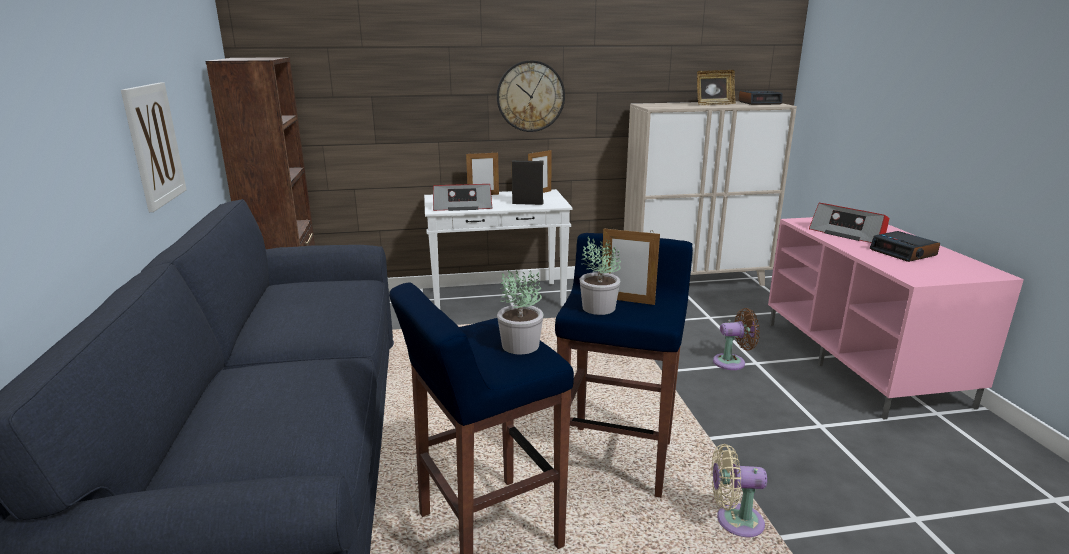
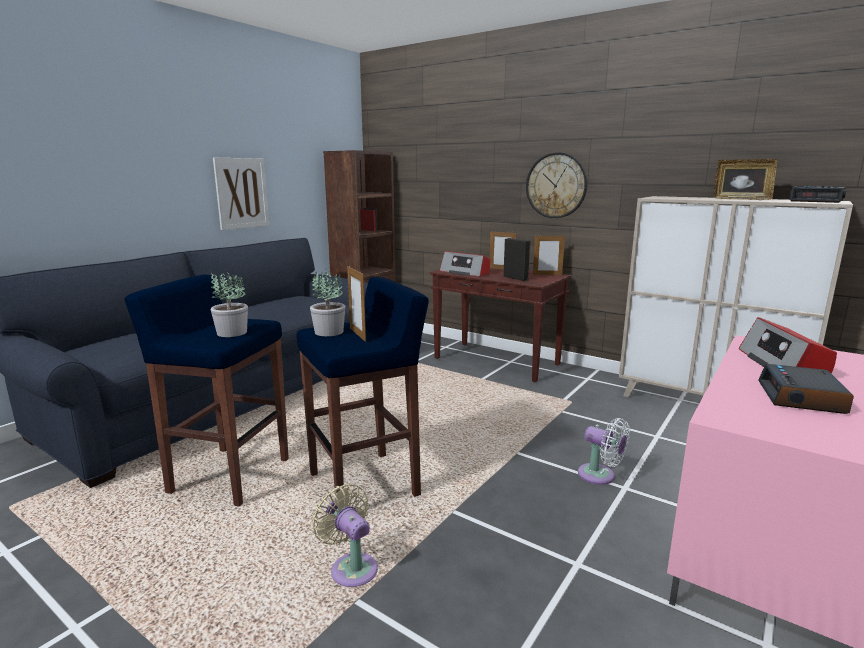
camera: 45 degrees right, 5 degrees down
(499, 298) = (497, 362): white console table -> brown console table
(732, 362) = (600, 476): brown fan -> white fan

